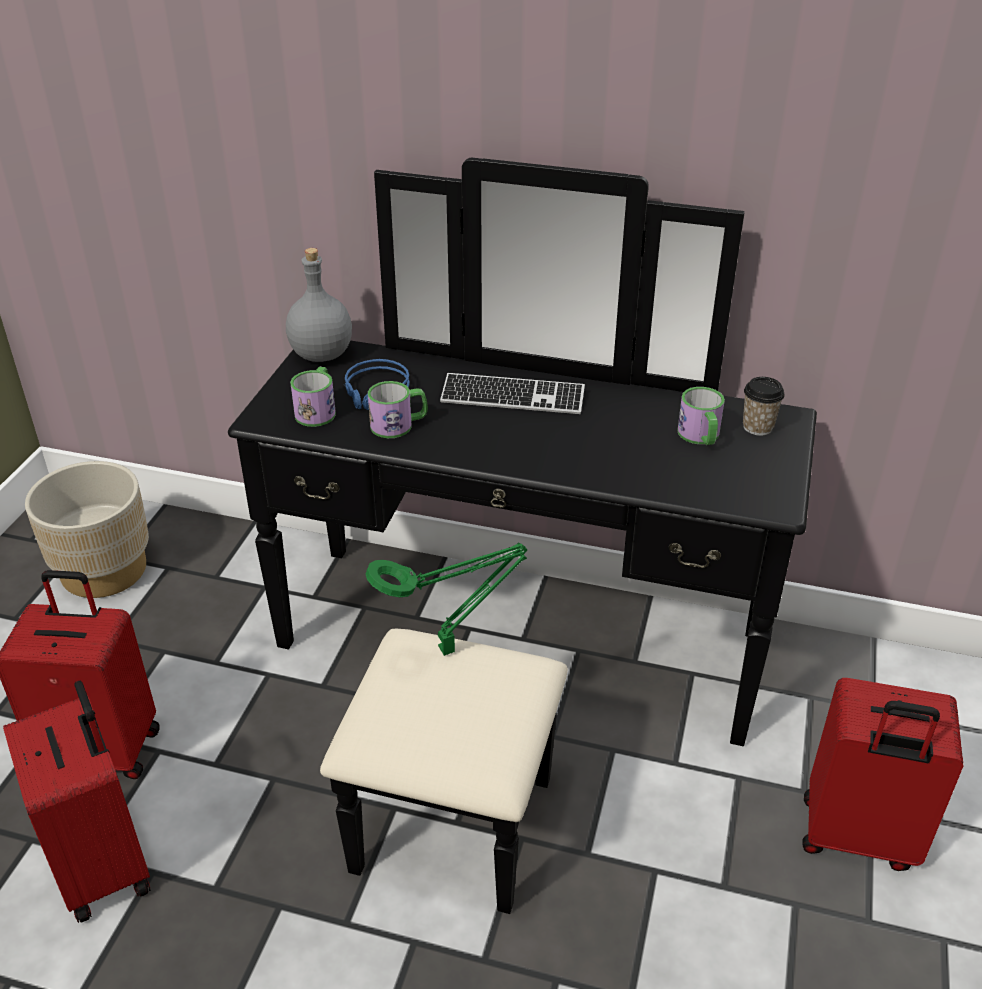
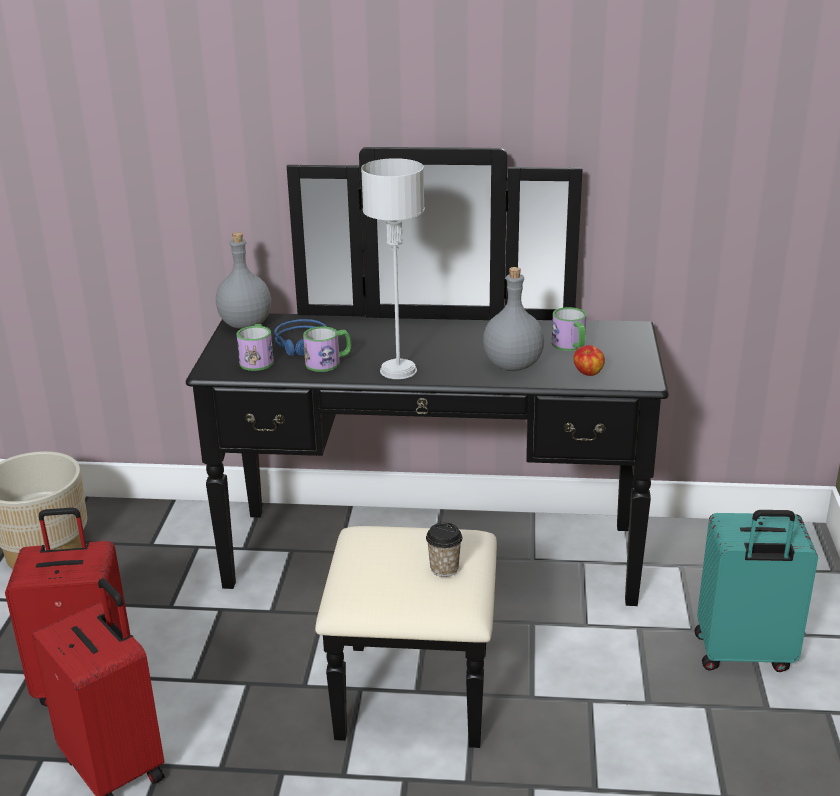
camera: 10 degrees left, 10 degrees down
(451, 648) = (401, 531): green table lamp -> none
(477, 448) = (398, 370): none -> grey table lamp
(512, 397) = (414, 336): keyboard -> none
(617, 458) = (511, 365): none -> grey bottle
(709, 483) = (588, 373): none -> apple
(757, 427) = (612, 336): cup -> cup (444, 568)
(857, 837) = (743, 654): red suitcase -> turquoise suitcase

